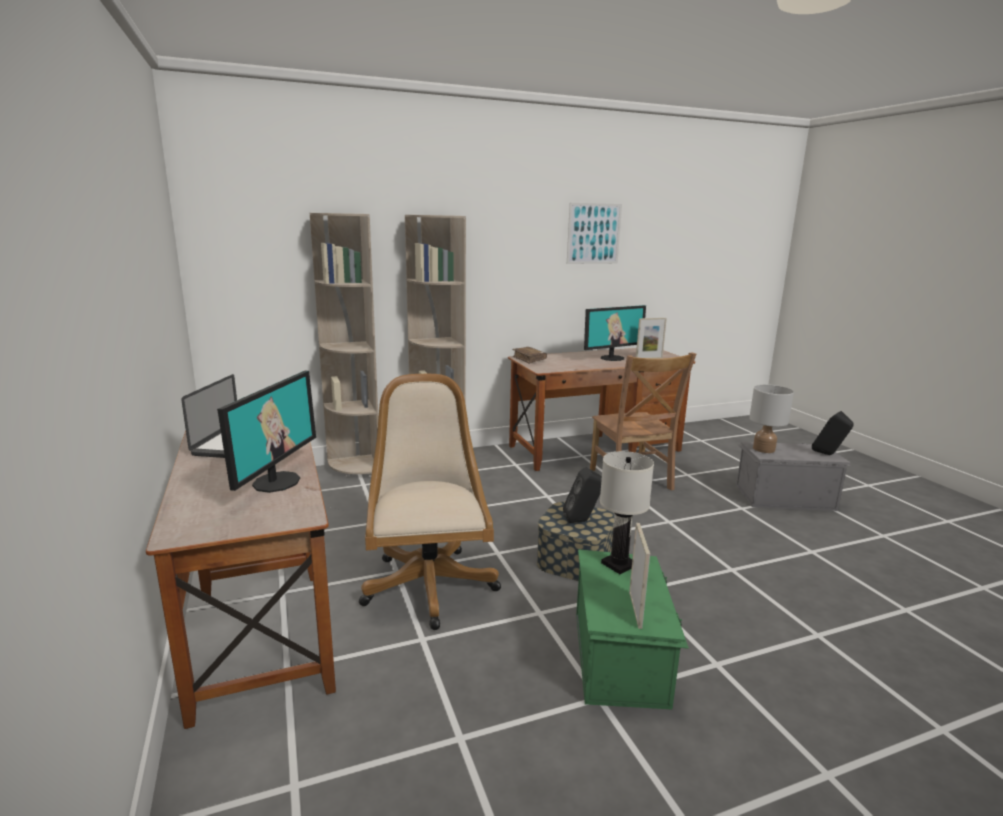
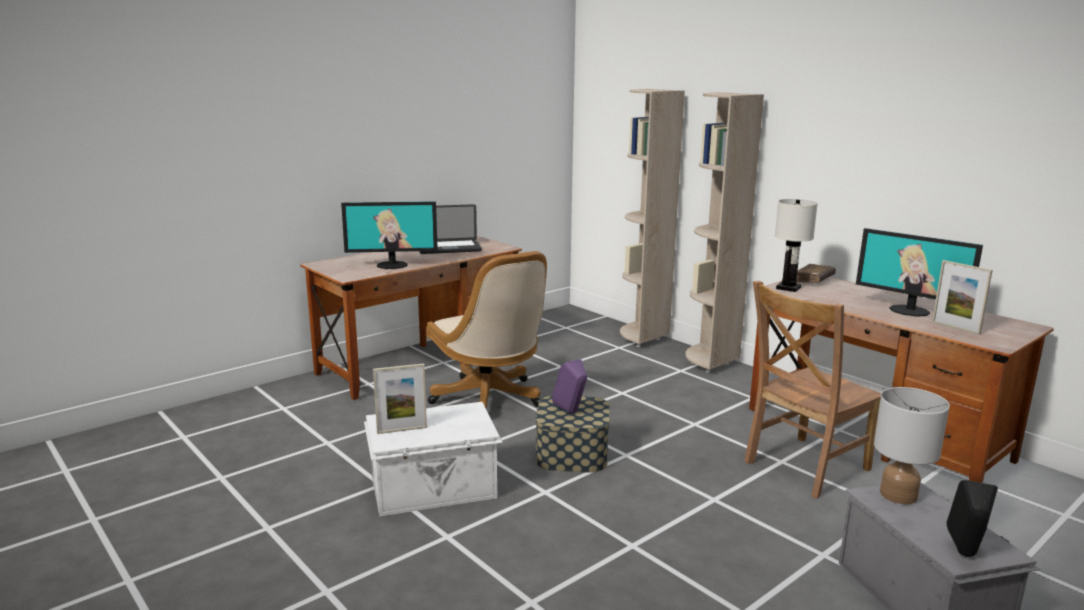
camera: 70 degrees right, 0 degrees up
(428, 580) = (491, 400): office chair -> office chair turned 90 degrees clockwise
(582, 521) = (571, 413): black speaker -> purple speaker
(594, 233) = (960, 126): picture -> none
(619, 565) = (466, 419): white table lamp -> white table lamp (788, 288)
(621, 657) = (434, 489): green storage box -> white storage box

